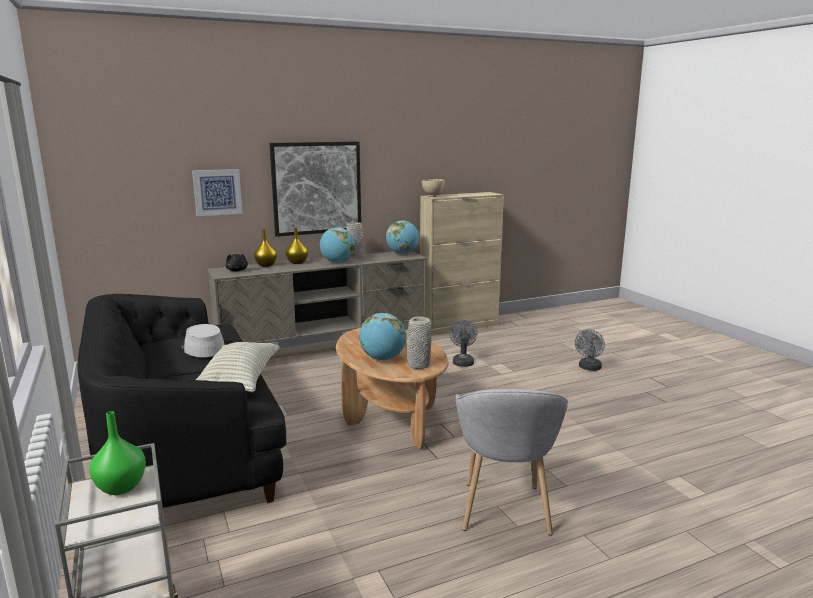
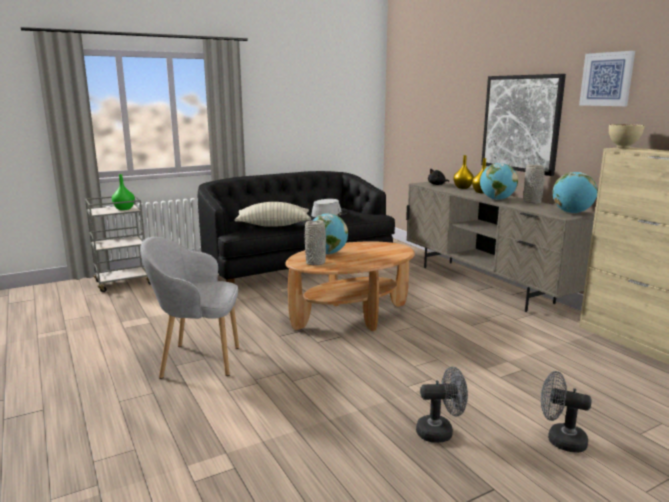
camera: 85 degrees right, 0 degrees up
(217, 192) = (454, 119): picture -> picture (607, 79)
(462, 361) = (507, 345): grey fan -> grey fan (440, 432)

